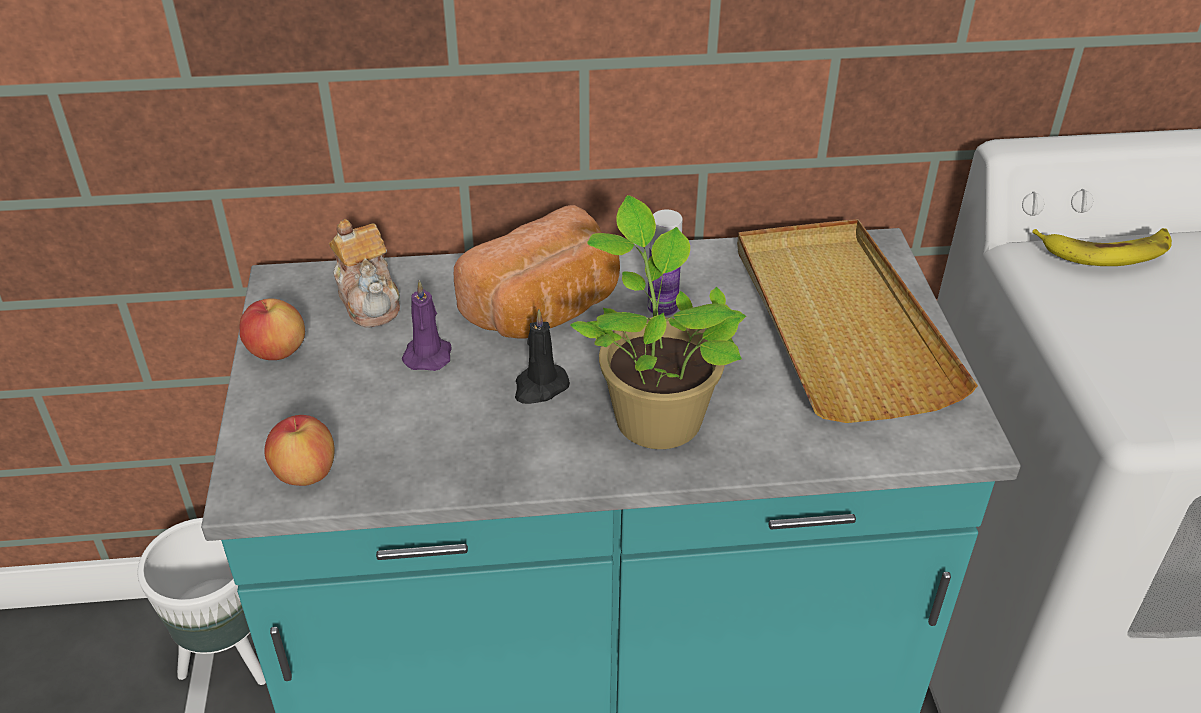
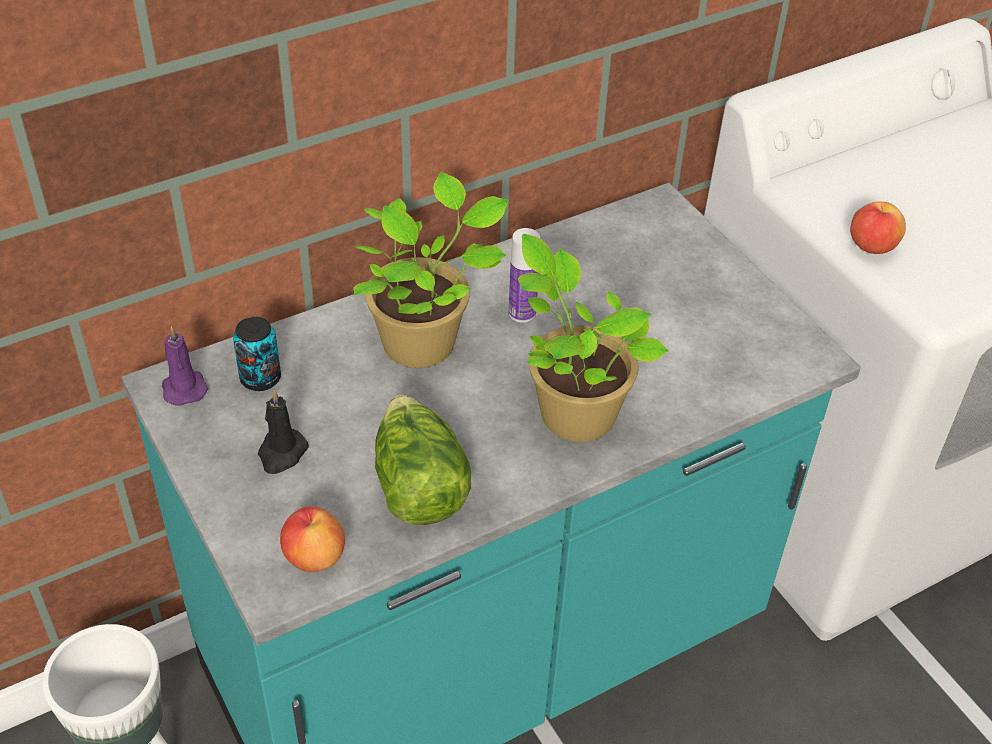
camera: 25 degrees left, 5 degrees up
(276, 352) = (208, 454): apple -> apple (871, 247)
(369, 300) = (260, 378): teapot -> can
(428, 354) = (349, 414): purple candle -> purple candle (184, 387)
(449, 437) = (417, 484): none -> lettuce
(540, 387) = (464, 415): black candle -> black candle (281, 453)
(546, 310) = (425, 342): bread -> potted plant
(839, 322) = (669, 284): beige tray -> none
(1106, 251) = (847, 167): banana -> none

